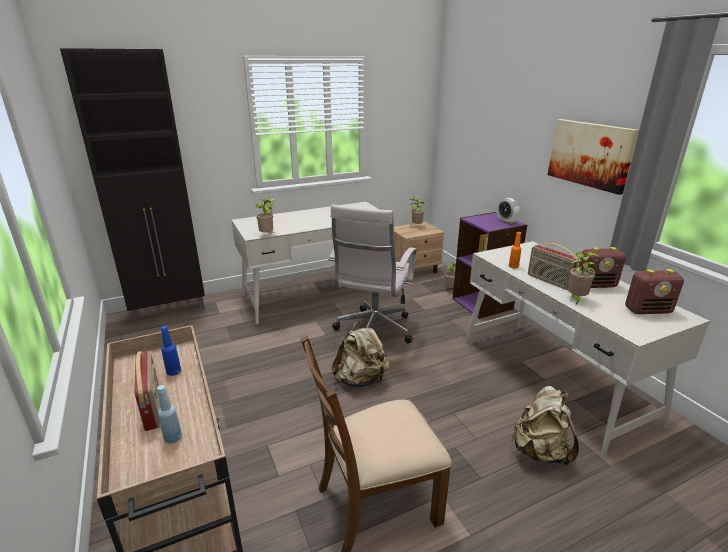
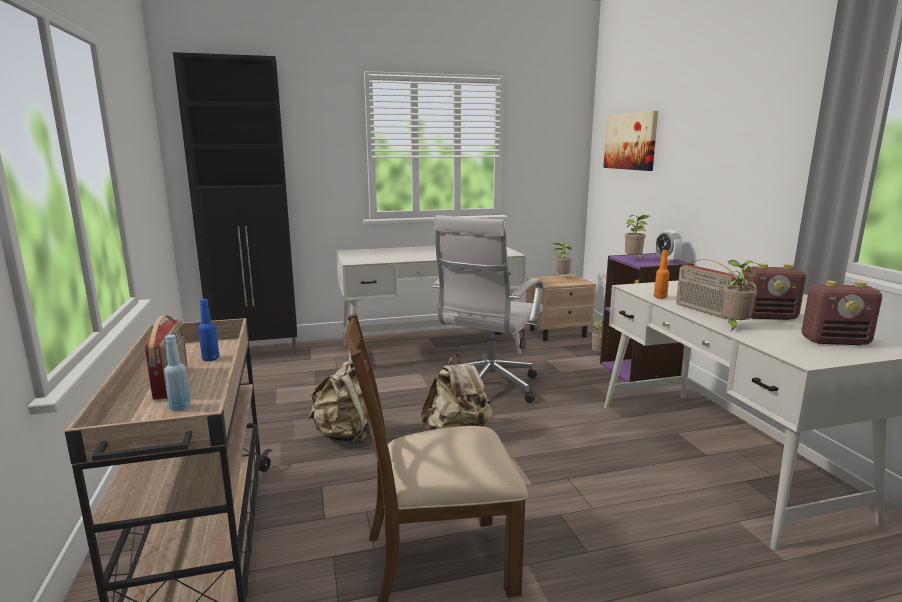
camera: 10 degrees right, 10 degrees down
(267, 235) = (369, 262): potted plant -> potted plant (634, 260)
(540, 451) = (680, 532): beige backpack -> beige backpack (345, 436)
(590, 154) = (765, 162): picture -> picture (630, 141)

